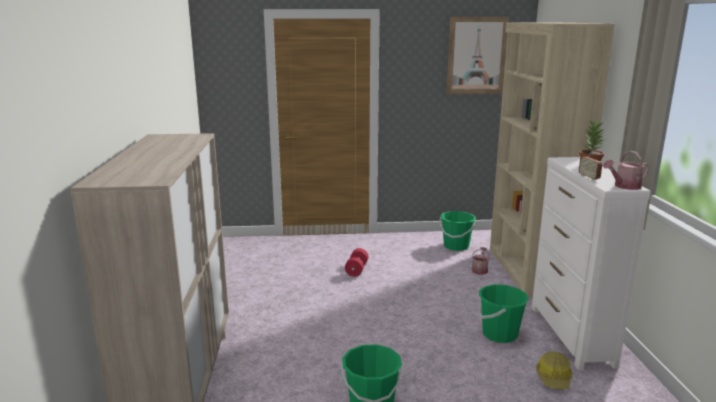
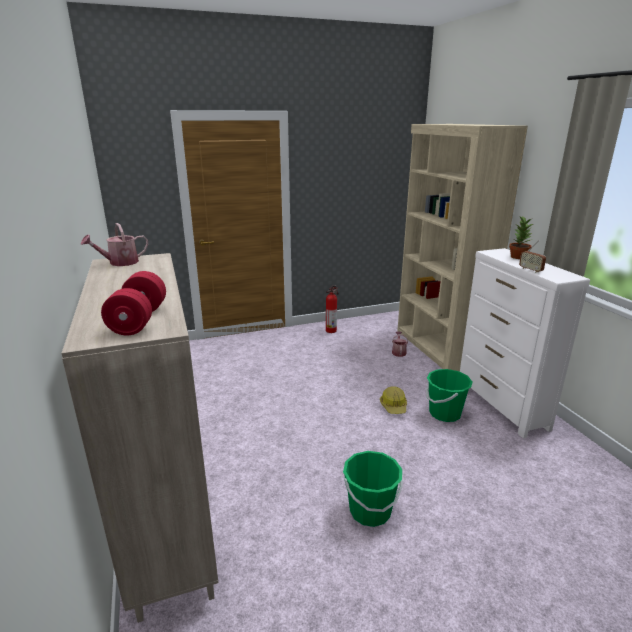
camera: 15 degrees left, 5 degrees up
(356, 270) = (291, 366): red dumbbell -> red dumbbell (139, 320)
(416, 241) = (331, 330): none -> fire extinguisher
(456, 246) = (368, 331): green bucket -> none
(477, 56) = (376, 155): picture -> none
(554, 378) = (508, 449): hard hat -> hard hat (394, 406)
(624, 186) = (567, 277): watering can -> watering can (119, 263)

